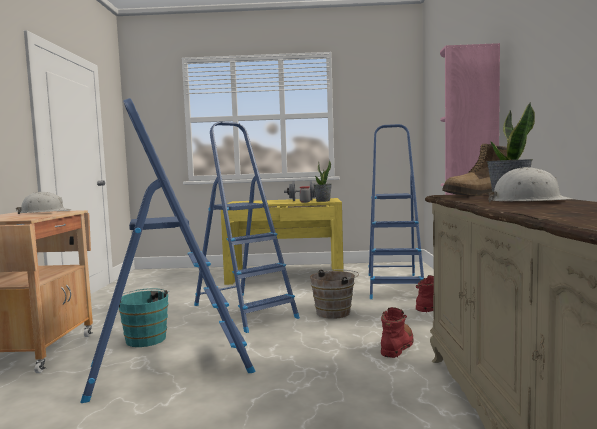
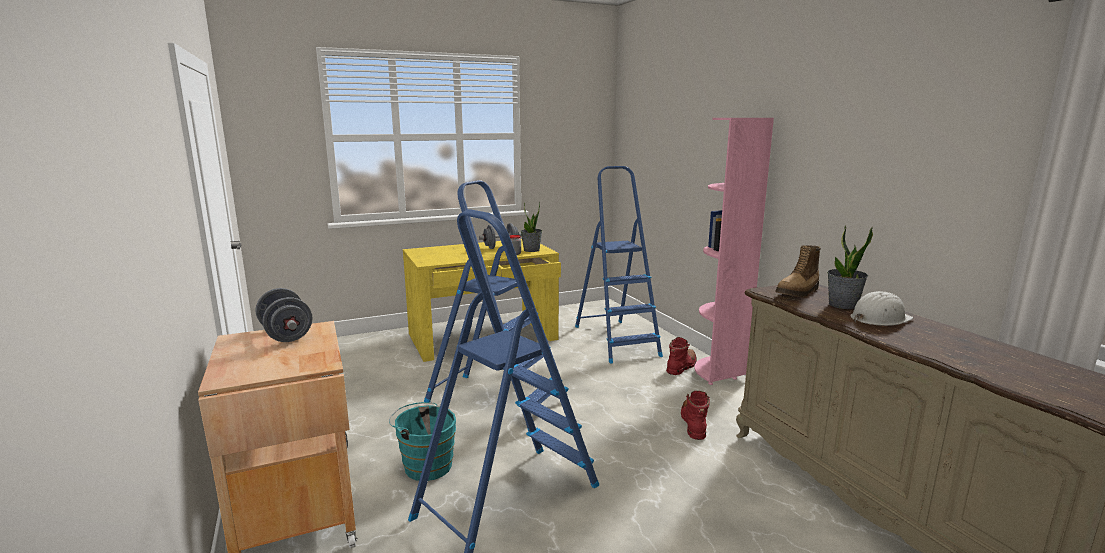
camera: 25 degrees left, 10 degrees up
(45, 212) = (286, 335): white hard hat -> grey dumbbell
(336, 312) = (596, 388): brown bucket -> none

